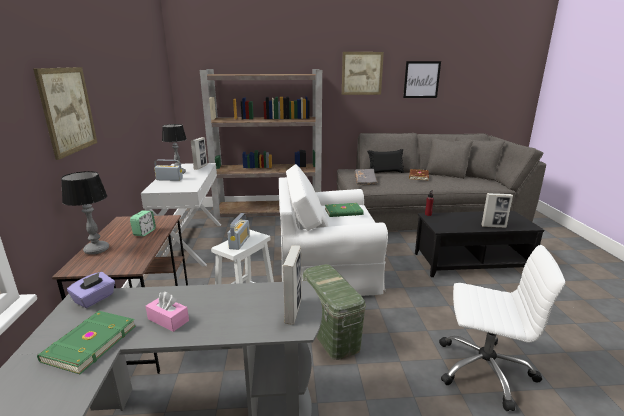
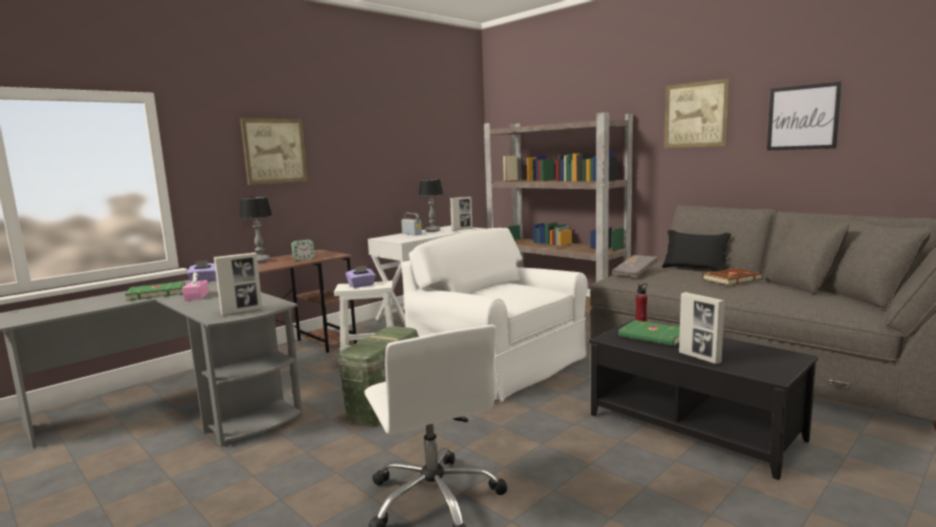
camera: 50 degrees right, 10 degrees down
(239, 242) = (361, 285): radio -> purple tissue box
(344, 212) = (514, 290): green book -> green book (652, 336)

